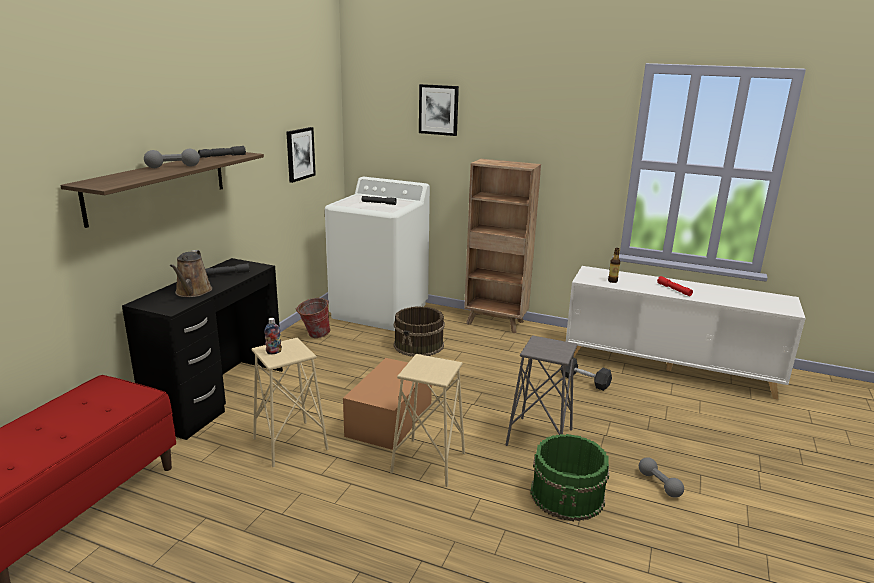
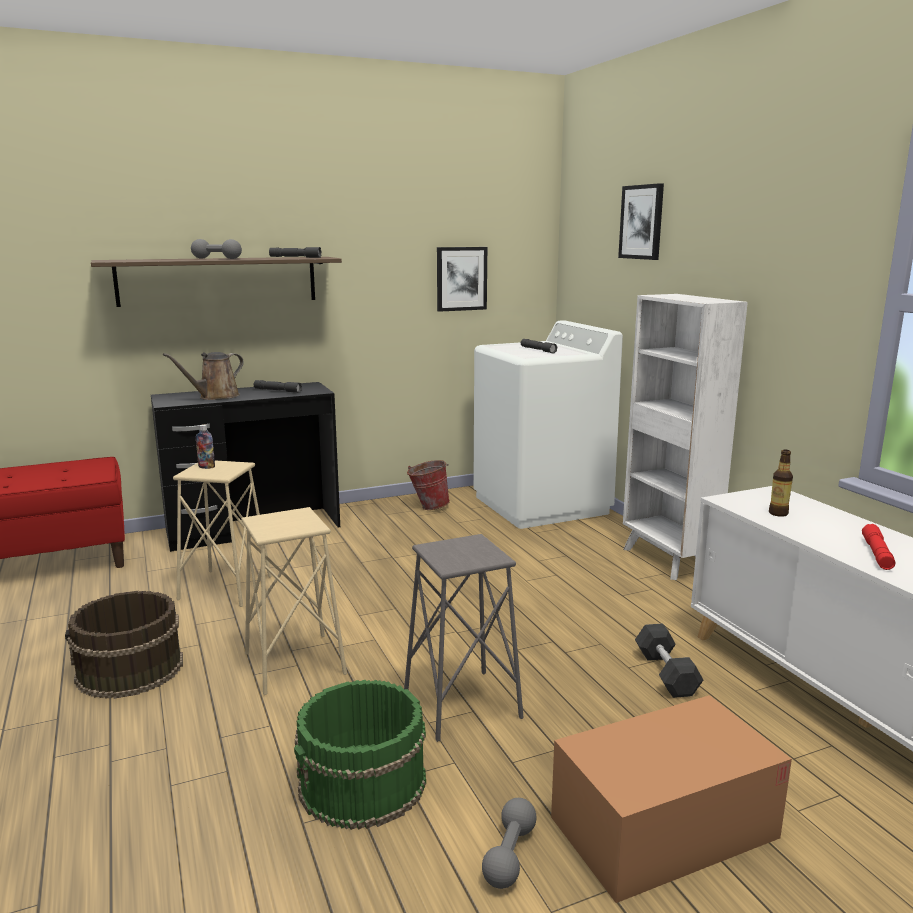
camera: 45 degrees right, 5 degrees down
(389, 419) = (343, 607): cardboard box -> cardboard box (664, 827)
(419, 345) = (517, 551): brown bucket -> brown bucket (130, 670)
(496, 323) = (668, 560): brown bookcase -> white bookcase

